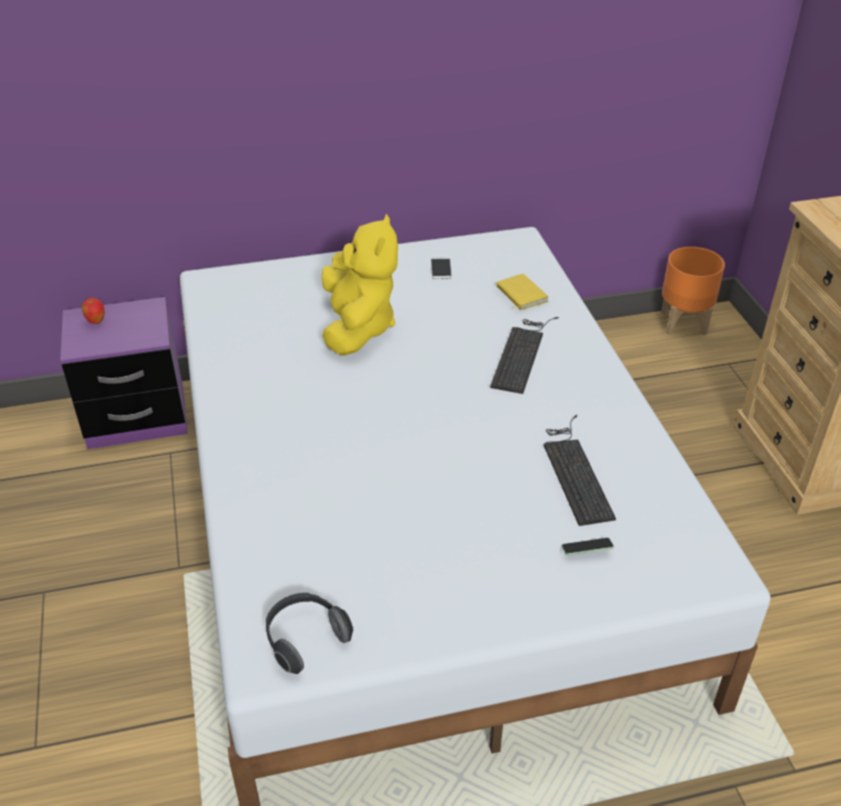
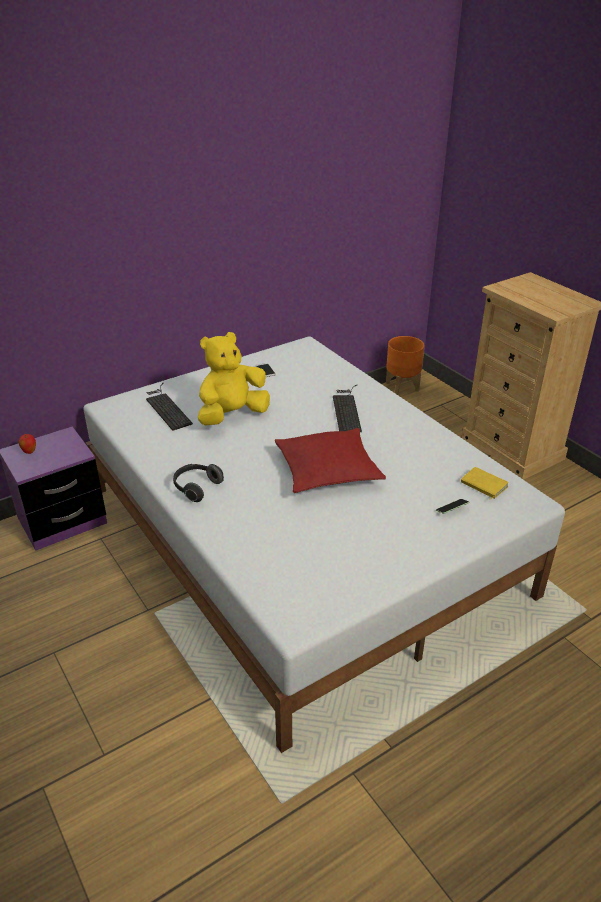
camera: 20 degrees left, 5 degrees down
(305, 639) = (311, 602): headphones -> headphones (196, 488)
(358, 328) = (232, 415): yellow plush toy -> yellow plush toy turned 105 degrees counterclockwise
(441, 442) = (327, 470): none -> red pillow
(520, 295) = (325, 376): yellow book -> yellow book (483, 485)
(575, 471) = (419, 468): keyboard -> keyboard (166, 407)

